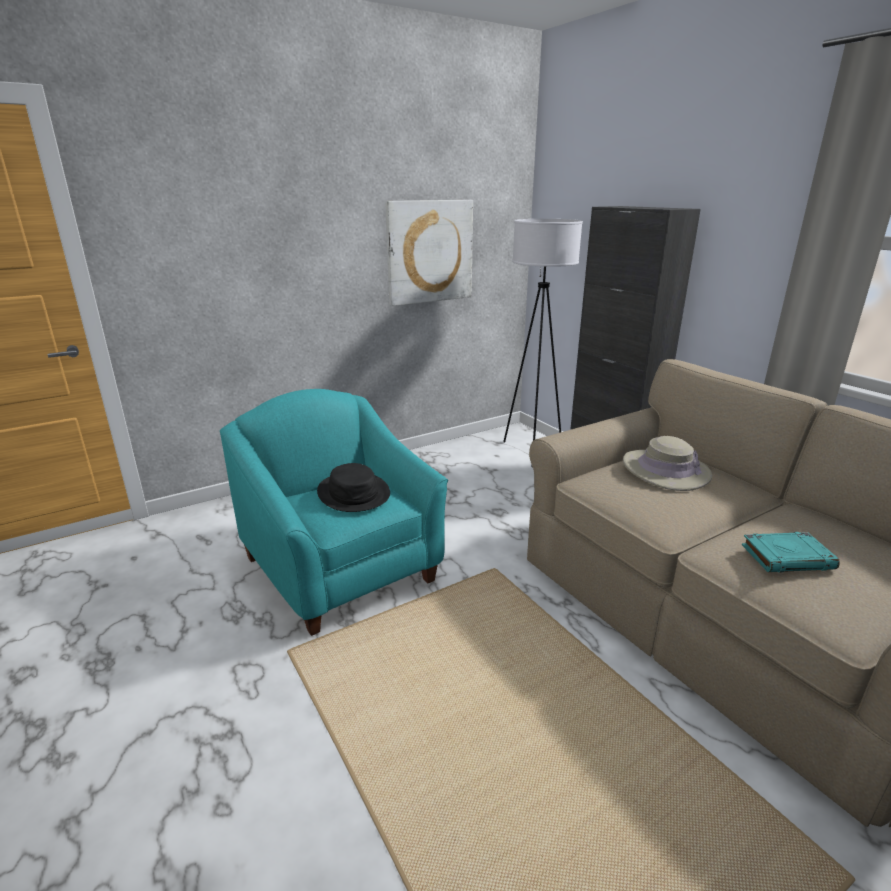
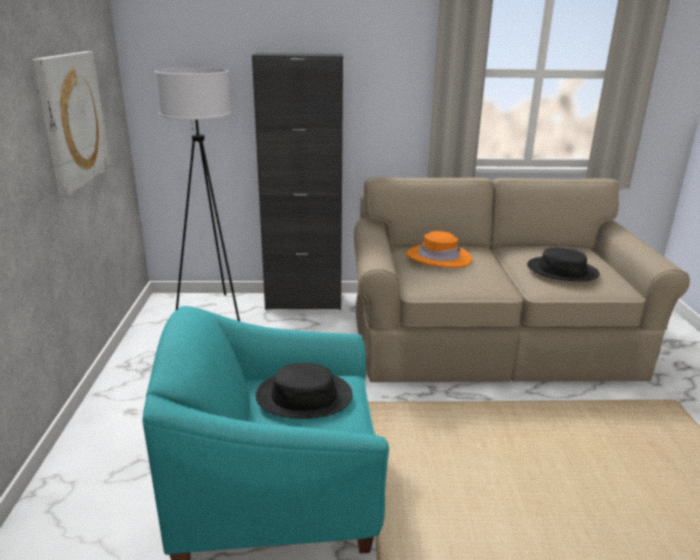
camera: 60 degrees left, 0 degrees up
(665, 470) = (438, 257): beige hat -> orange hat
(787, 557) = (562, 270): turquoise book -> black hat

